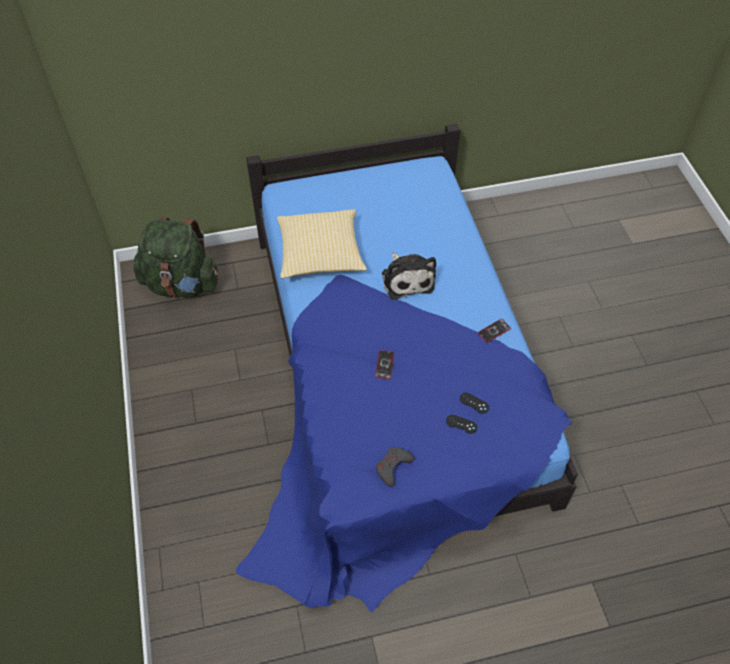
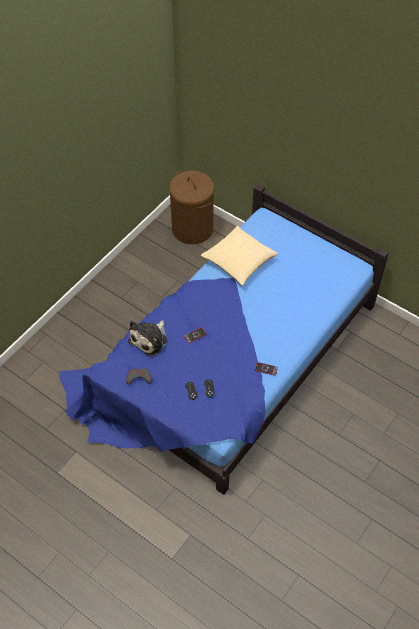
camera: 50 degrees right, 0 degrees up
(181, 284) = (192, 229): green backpack -> brown laundry basket
(407, 279) = (261, 309): plush toy -> plush toy (150, 339)

